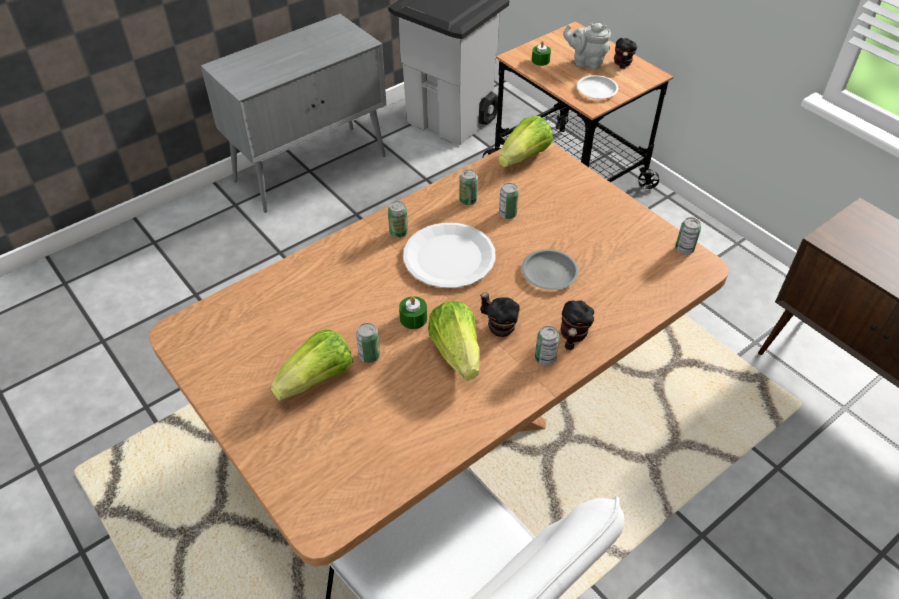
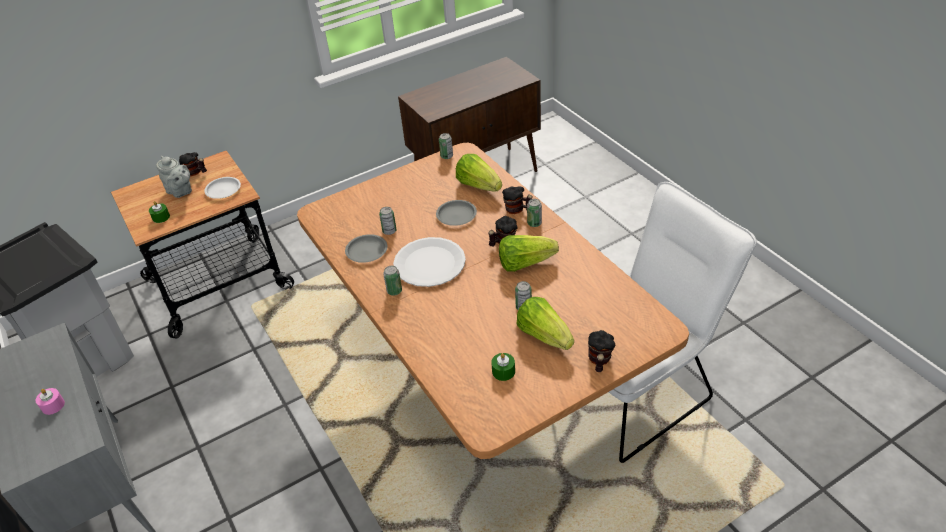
camera: 80 degrees left, 5 degrees down
(267, 441) = (599, 361): none -> mug
(284, 64) = (53, 405): none -> pink candle
(413, 318) = (490, 284): green candle -> green candle (503, 371)
(468, 200) = (367, 251): can -> grey plate
(524, 157) = (325, 218): lettuce -> lettuce (478, 185)
(586, 63) = (180, 192): grey teapot -> grey teapot turned 75 degrees counterclockwise

